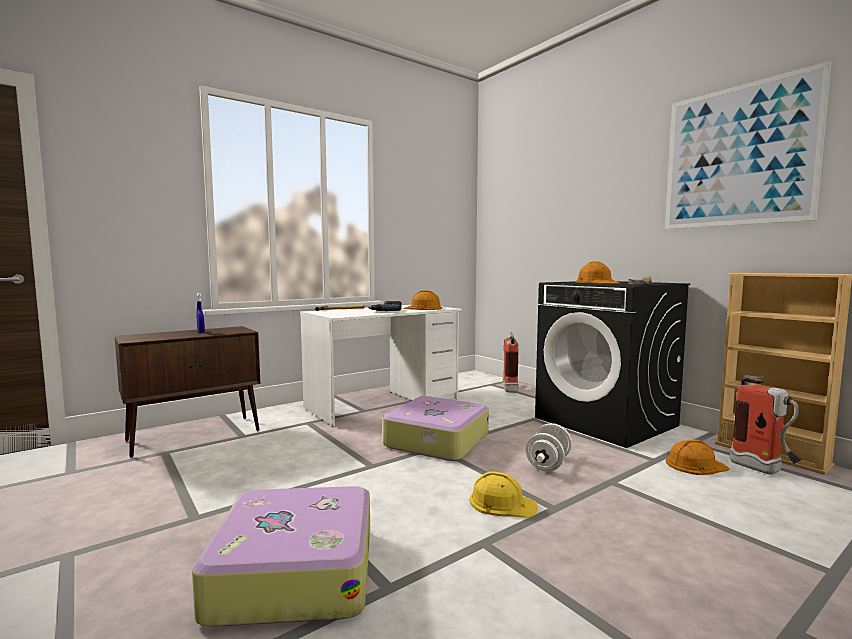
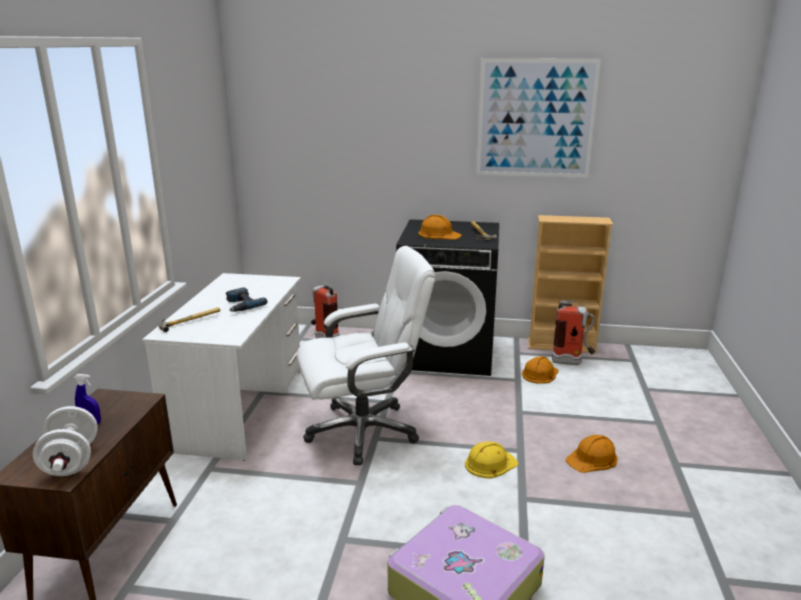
camera: 45 degrees left, 15 degrees up
(423, 308) = (262, 287): orange hard hat -> orange hard hat (592, 459)
(435, 441) = (363, 431): suitcase -> white office chair
(548, 464) = (469, 415): white dumbbell -> white dumbbell (71, 461)

